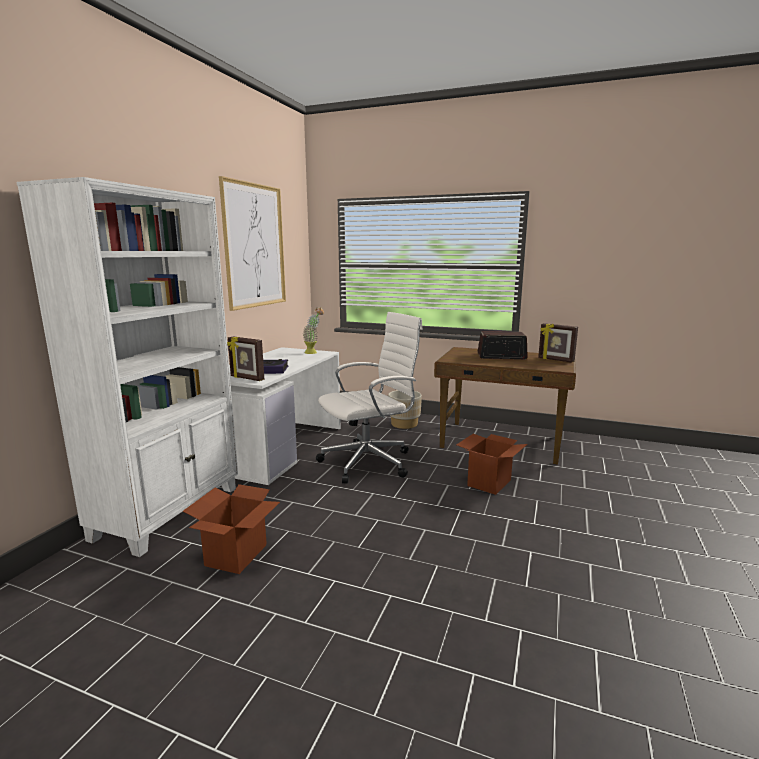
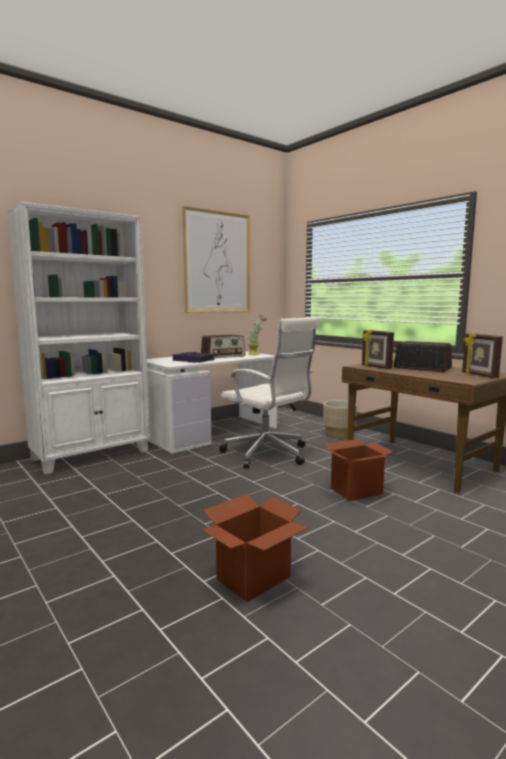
camera: 30 degrees right, 5 degrees down
(236, 555) = (95, 488): cardboard box -> cardboard box (253, 578)
(246, 378) = (169, 363): picture frame -> picture frame (375, 367)
(283, 359) = (223, 356): none -> radio
(369, 462) = (268, 454): white office chair -> white office chair turned 45 degrees clockwise

